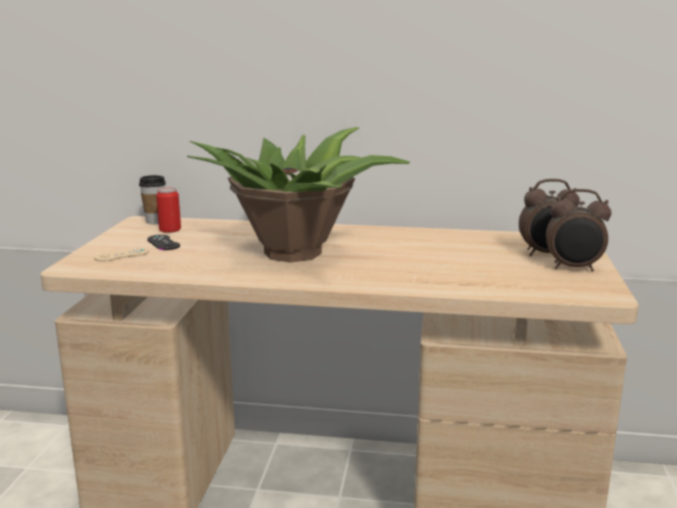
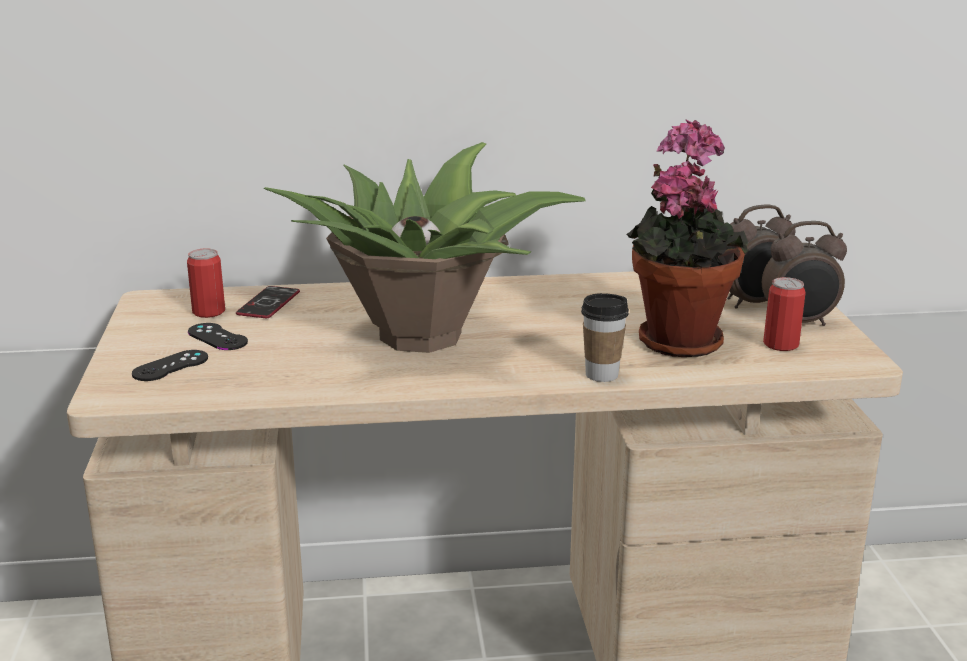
camera: 15 degrees left, 5 degrees up
(121, 255) = (170, 366): beige game controller -> black game controller
(155, 221) = (174, 299): cup -> cup (601, 375)
(210, 228) = (268, 304): none -> phone
(472, 269) = (677, 338): none -> potted plant
(549, 280) = (780, 344): none -> can

